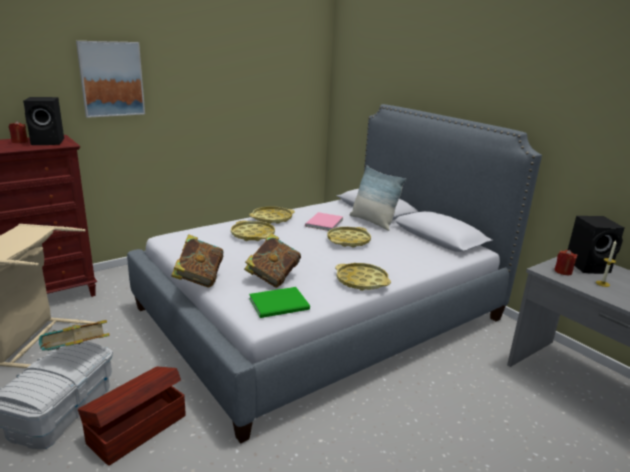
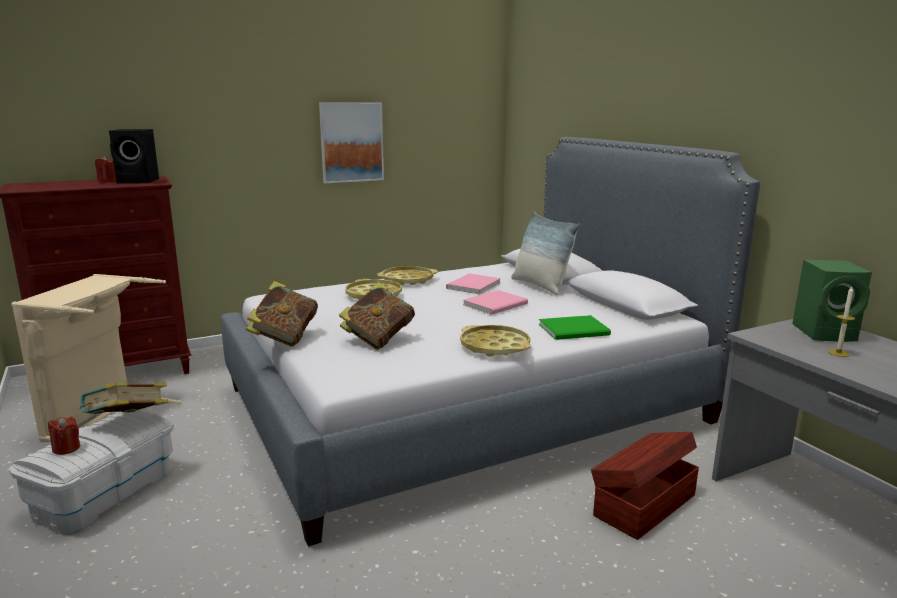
camera: 10 degrees right, 5 degrees down
(111, 79) = (221, 111): picture -> picture (351, 142)
(136, 429) = (184, 520): brown storage box -> brown storage box (643, 505)
(281, 304) = (375, 367): green book -> green book (576, 330)
(348, 240) = (497, 304): yellow tray -> pink book
(563, 271) = (782, 338): red candle -> red candle (66, 448)
(589, 266) = (826, 333): black speaker -> green speaker

